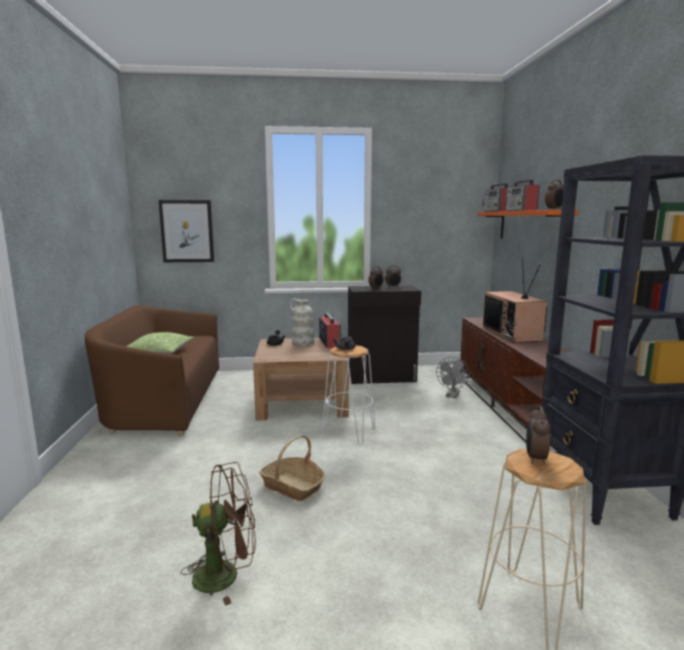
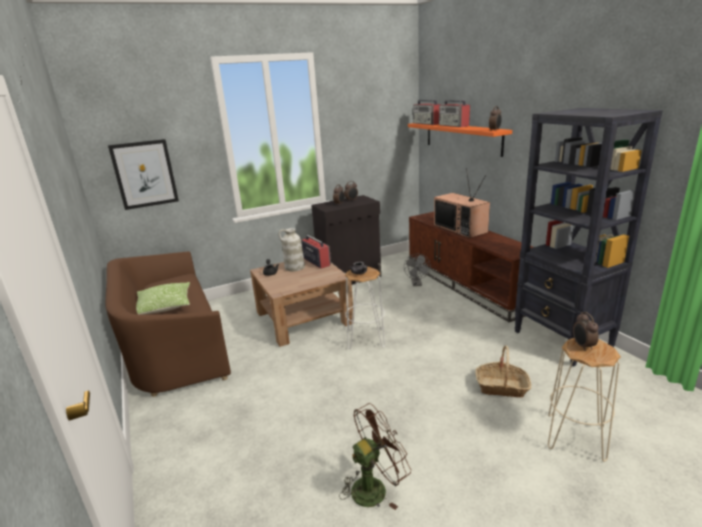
camera: 20 degrees left, 10 degrees up
(292, 486) = (362, 399): basket -> basket (502, 387)

